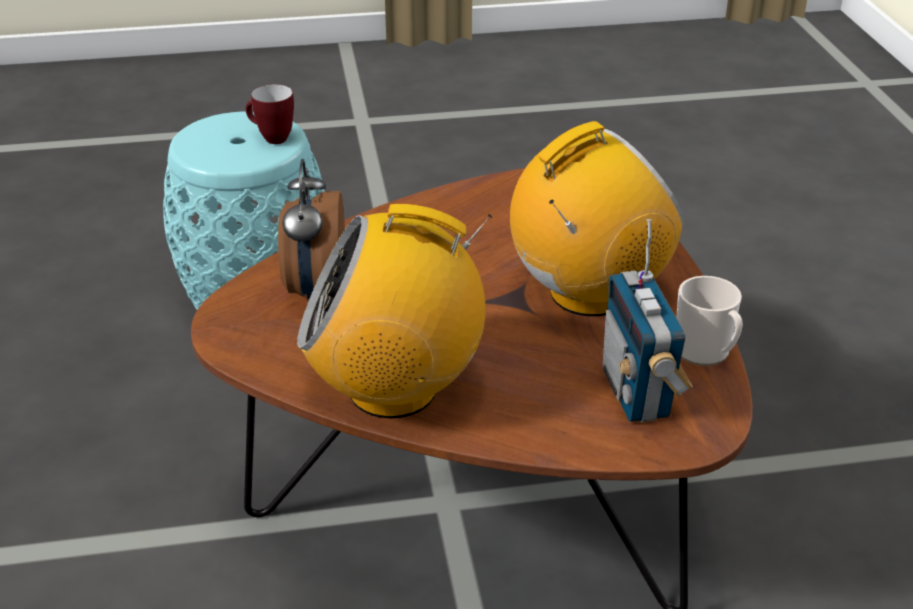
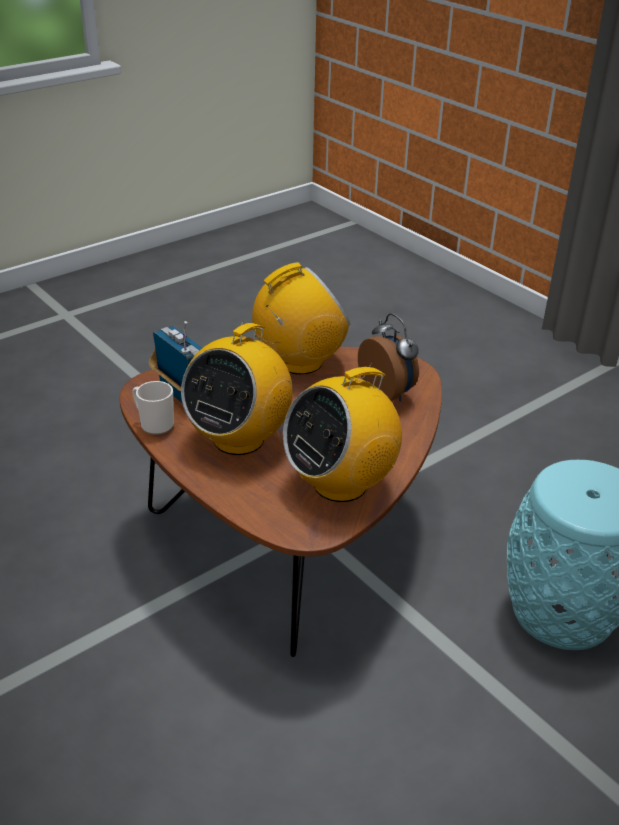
camera: 150 degrees right, 0 degrees up
(271, 138) = (572, 502): mug -> none
(499, 208) = (341, 483): none -> radio

